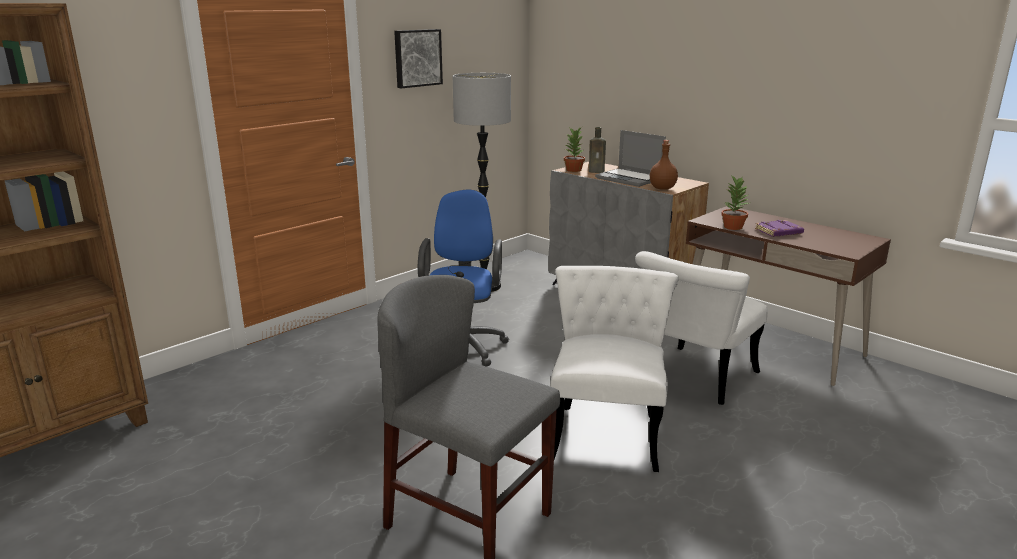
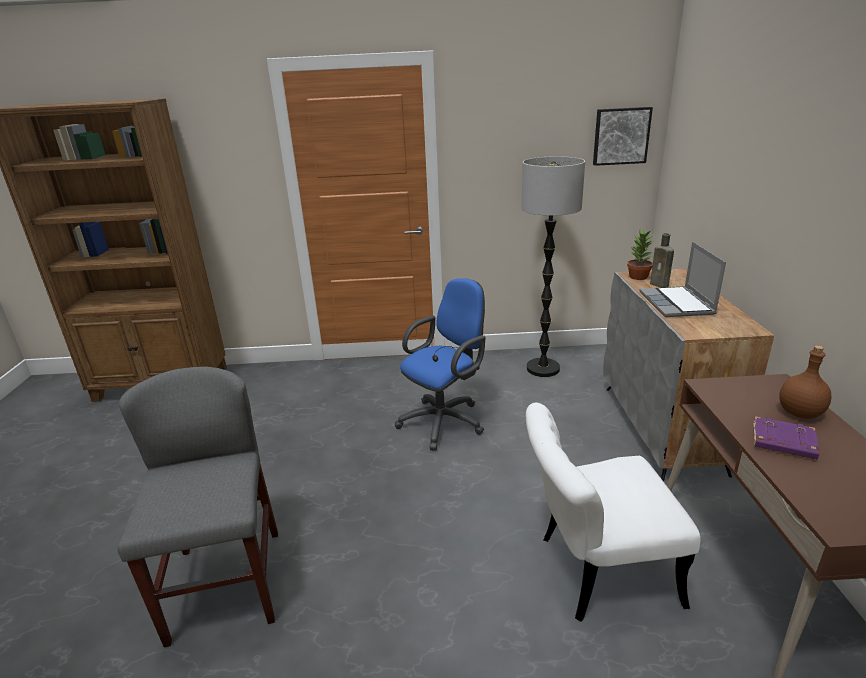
camera: 45 degrees right, 5 degrees up
(417, 58) = (504, 139): picture -> picture (620, 136)
(606, 429) = (430, 572): white chair -> none
(662, 188) = (689, 327): brown bottle -> brown bottle (799, 412)
(733, 227) = (727, 409): potted plant -> none

